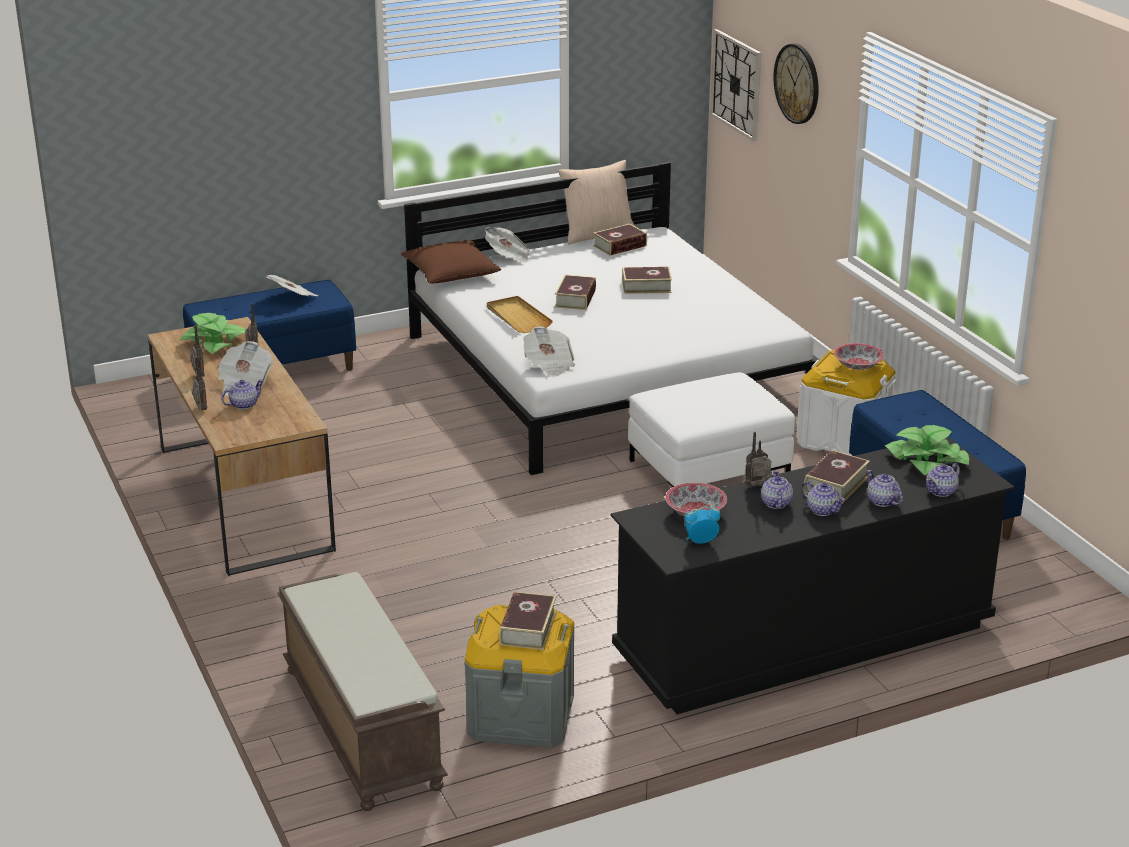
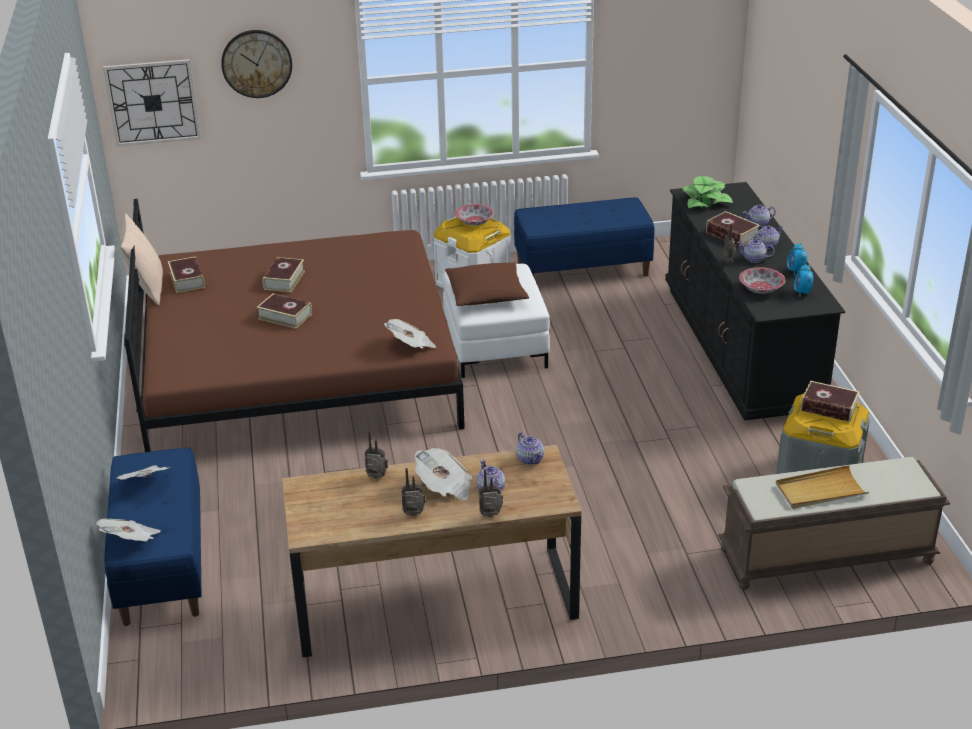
camera: 75 degrees left, 5 degrees up
(214, 341) = (334, 502): potted plant -> none
(451, 274) = (178, 375): brown pillow -> brown pillow (486, 294)
(508, 256) = (162, 339): newspaper -> newspaper (131, 541)
(518, 317) = (304, 349): beige tray -> beige tray (820, 491)
(605, 372) = (297, 367): white bed -> brown bed
(758, 534) = (795, 271): none -> alarm clock
(941, 491) = (748, 203): teapot -> teapot (530, 459)

